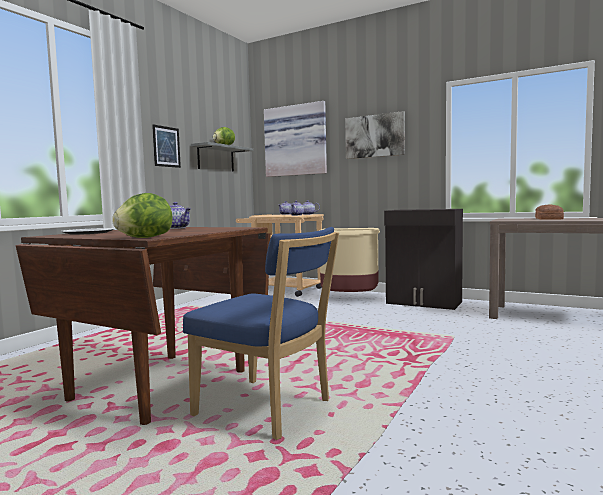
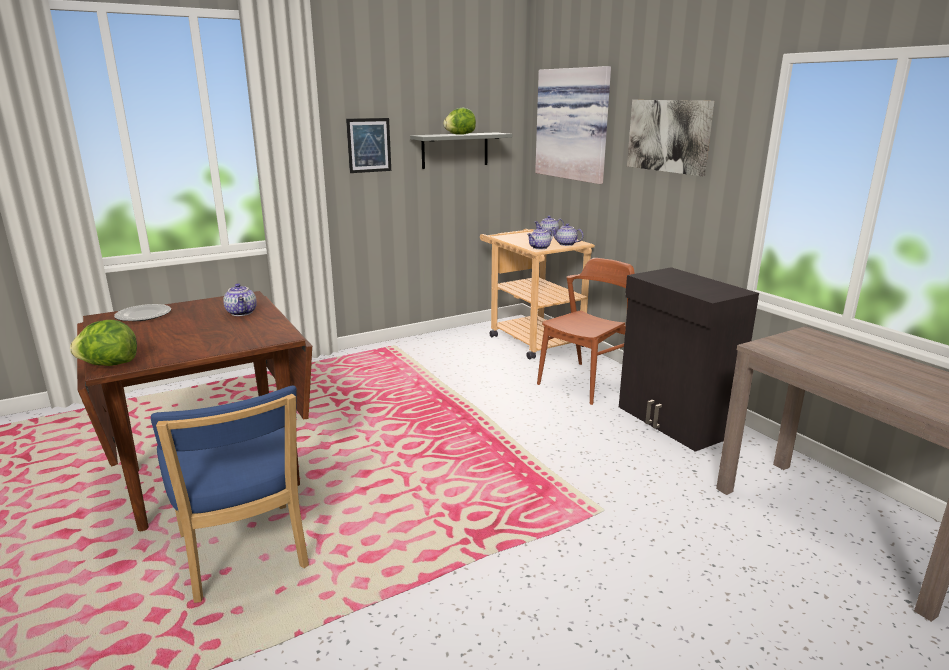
camera: 30 degrees right, 15 degrees up
(349, 299) = (585, 382): beige trash can -> brown chair
(548, 219) = (862, 359): bread -> none

